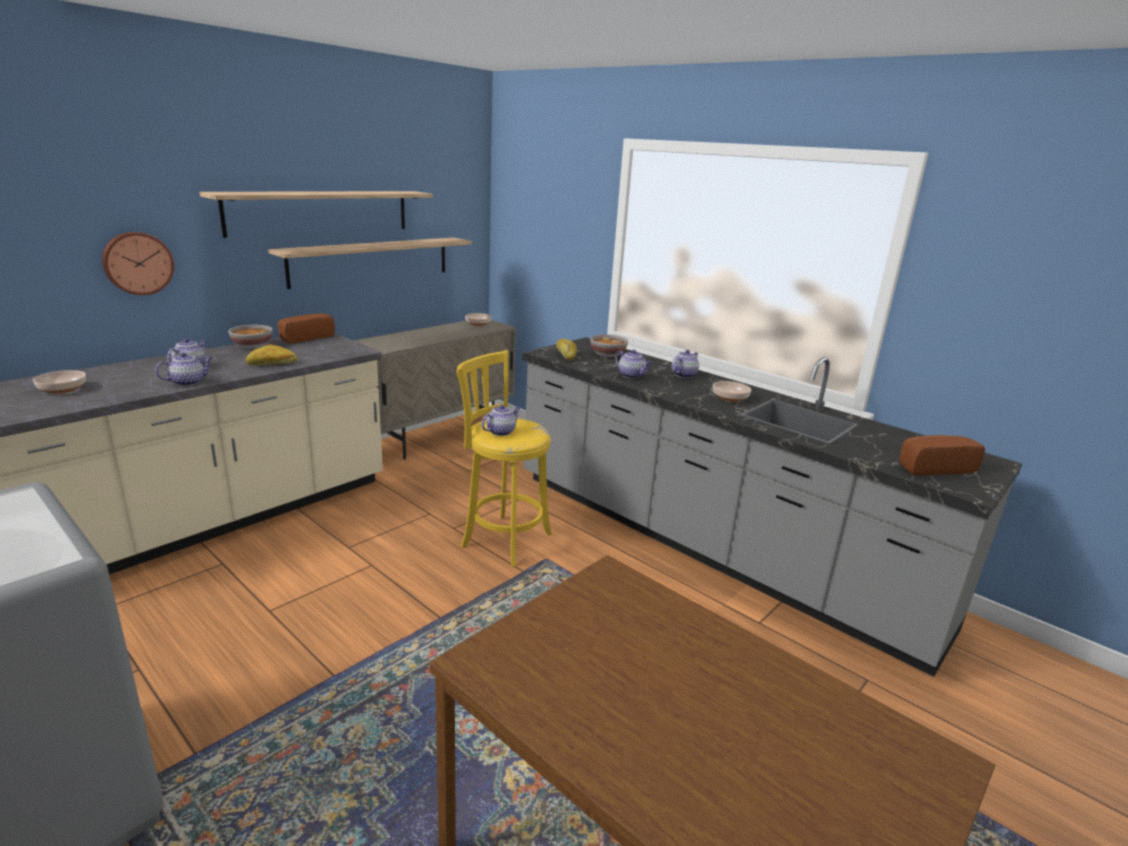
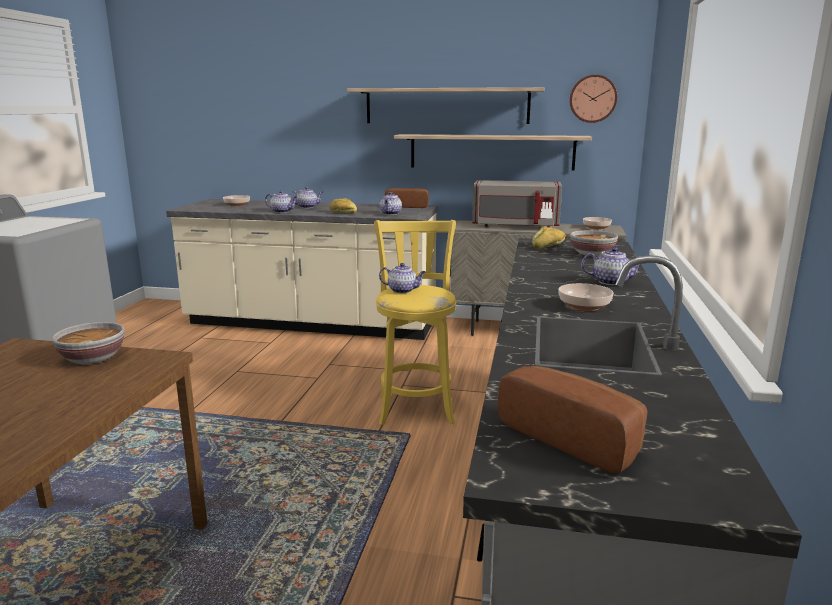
camera: 60 degrees right, 5 degrees down
(137, 263) = (312, 137): wall clock -> wall clock (593, 98)
(252, 346) = (366, 205): bowl -> bowl (92, 358)
(419, 336) = (515, 225): none -> grey microwave
(632, 375) = (550, 268): teapot -> teapot (390, 213)

